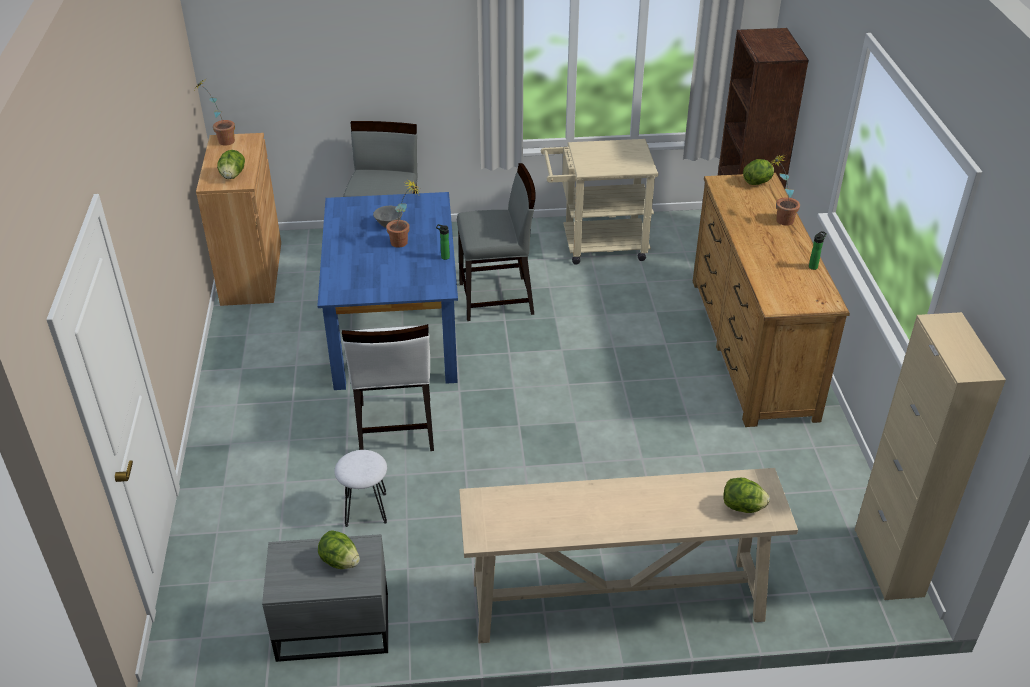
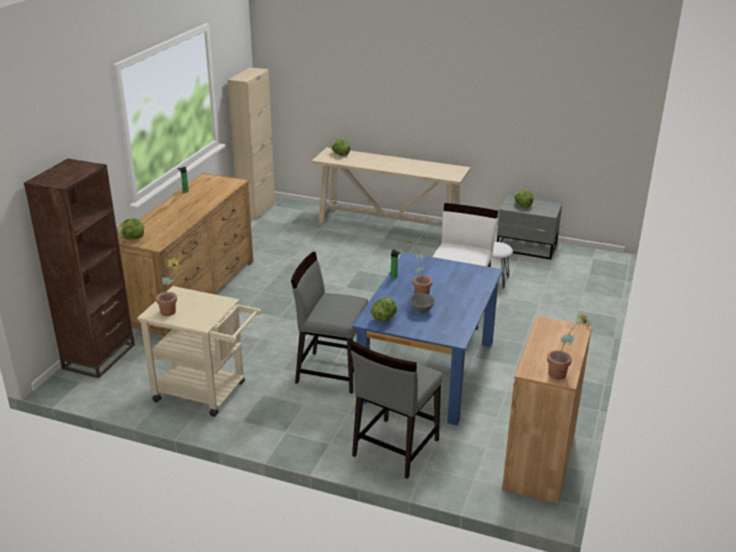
camera: 155 degrees left, 10 degrees down
(232, 176) = (554, 332): lettuce -> lettuce (384, 318)
(779, 220) = (161, 215): potted plant -> potted plant (171, 313)

